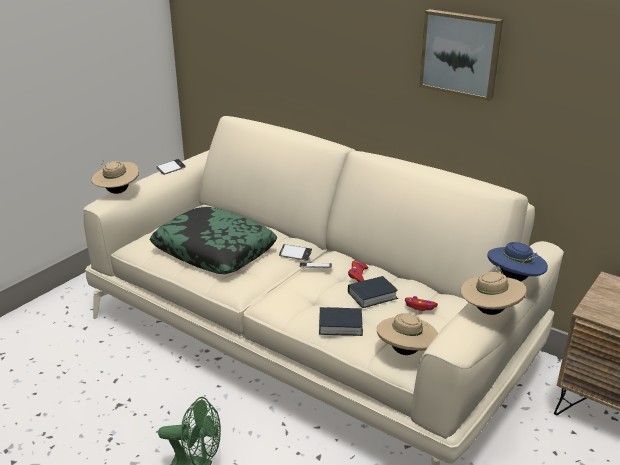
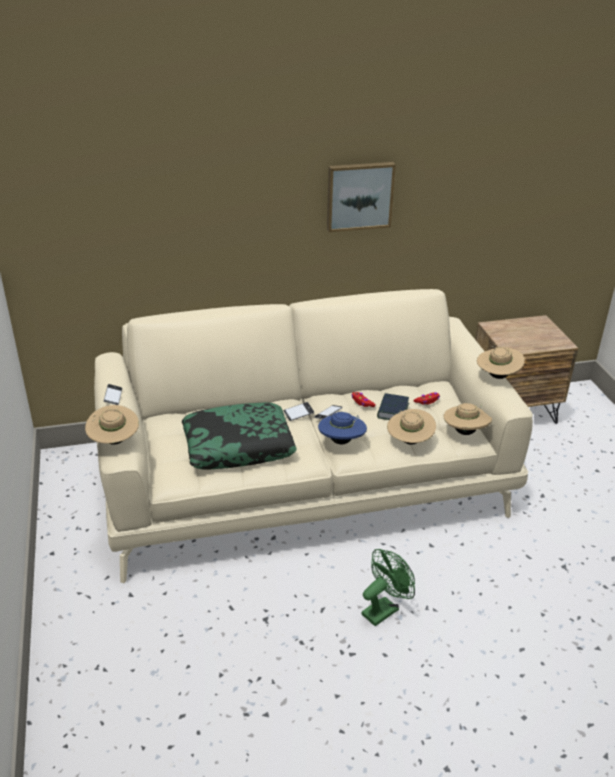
camera: 50 degrees left, 5 degrees up
(340, 325) = (409, 441): book -> beige hat
(514, 279) = (475, 350): blue hat -> blue hat (341, 441)

